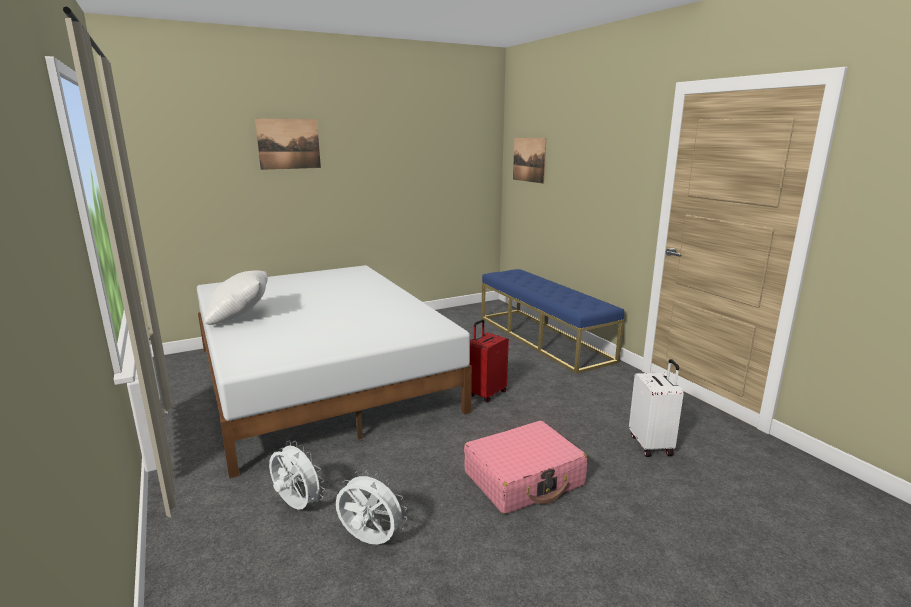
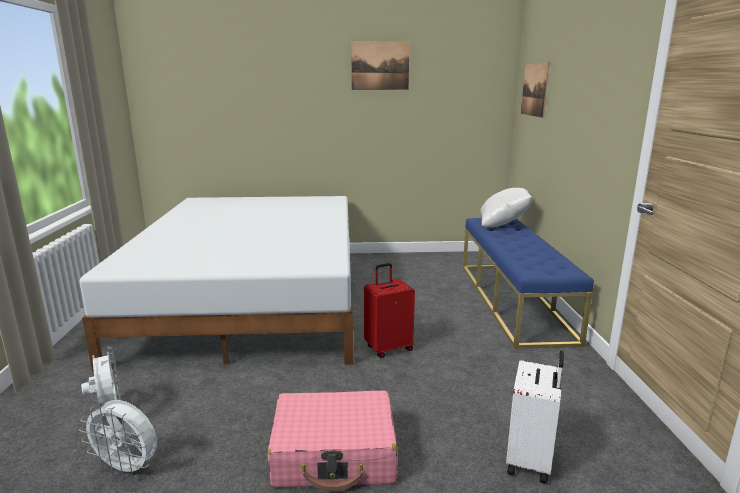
camera: 25 degrees right, 0 degrees up
(240, 317) = (175, 227): white pillow -> white pillow (504, 225)
(289, 144) = (274, 70): picture -> picture (380, 65)
(369, 541) = (128, 469): white fan -> white fan turned 150 degrees clockwise

